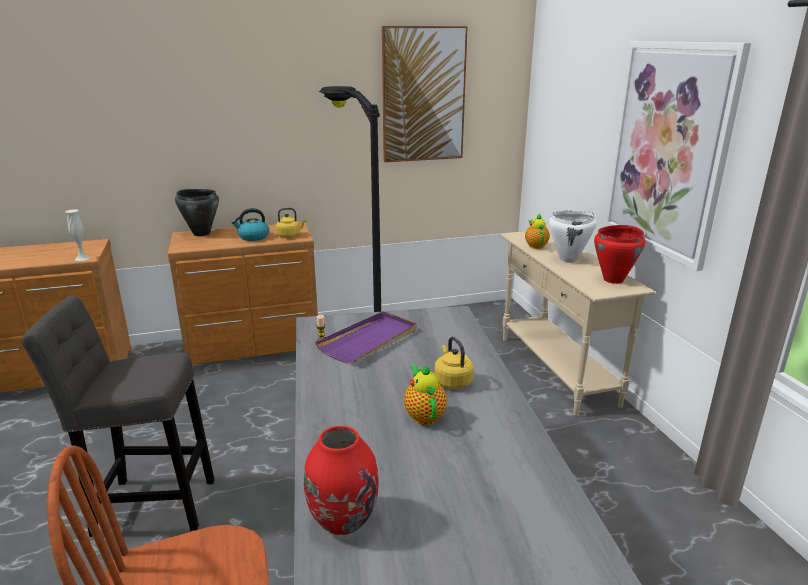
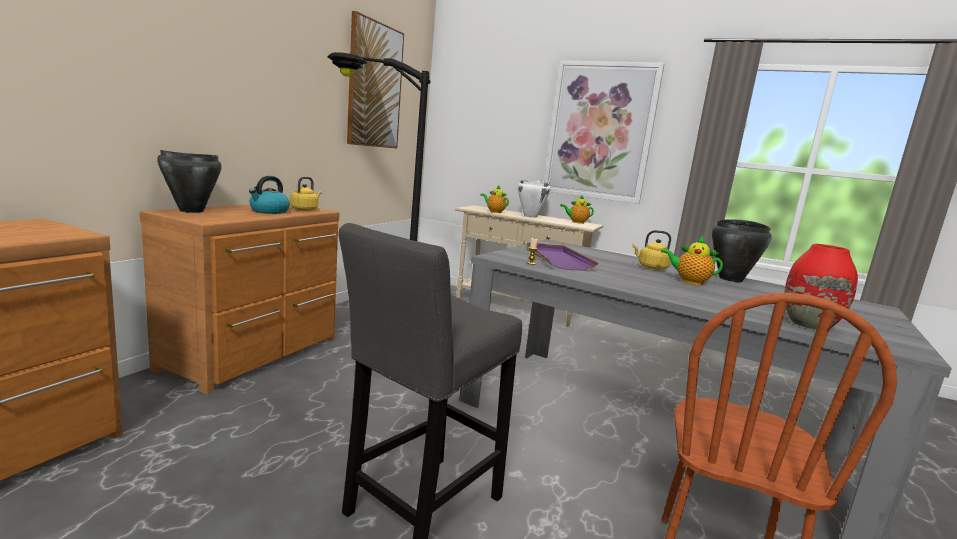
camera: 50 degrees left, 10 degrees down
(82, 258) = (69, 235): white vase -> none
(508, 433) = (731, 279): none -> black cooking pot
(614, 280) = (576, 222): red cooking pot -> teapot

